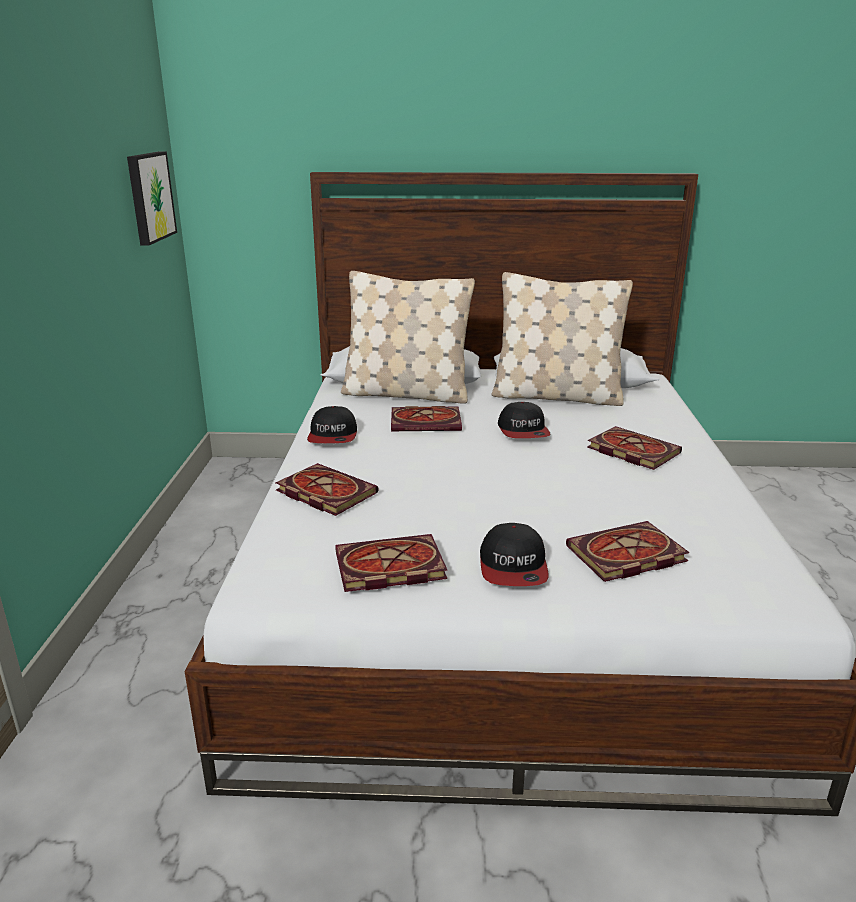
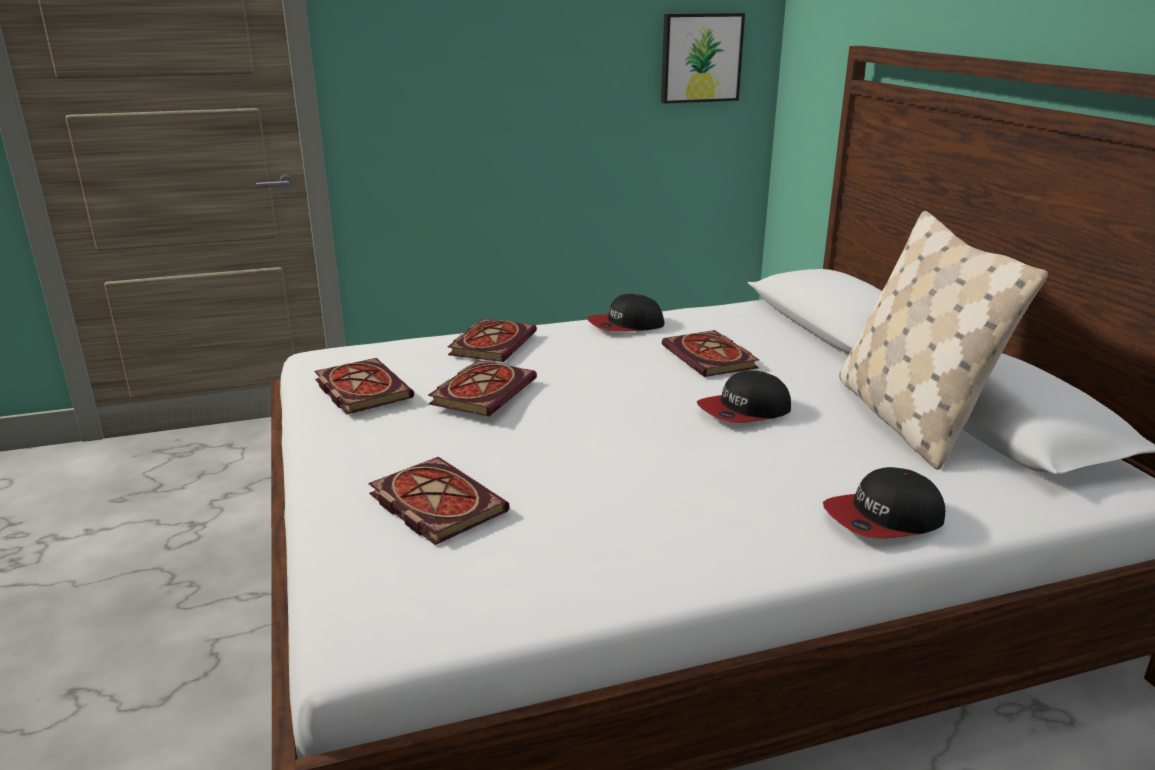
camera: 70 degrees right, 0 degrees up
(406, 394) = (785, 335): beige pillow -> none
(513, 567) = (387, 445): cap -> cap (883, 518)
(630, 451) = (752, 487): book -> book (483, 391)

